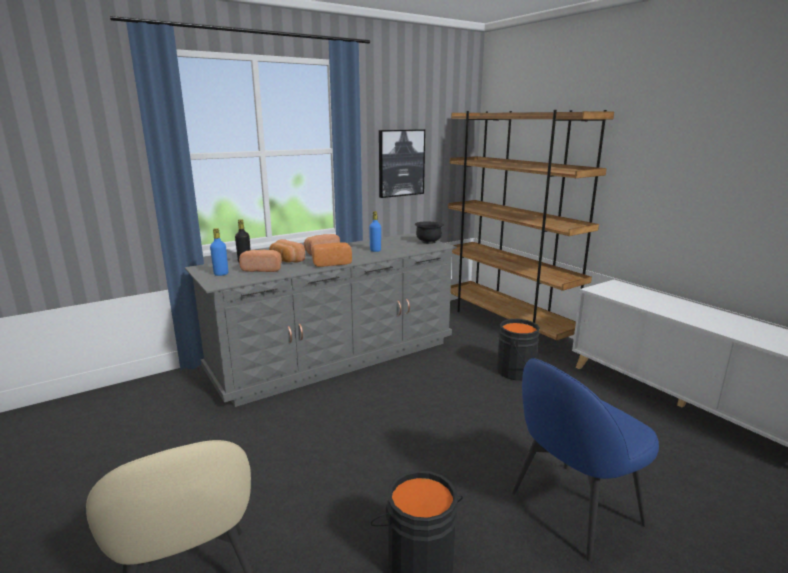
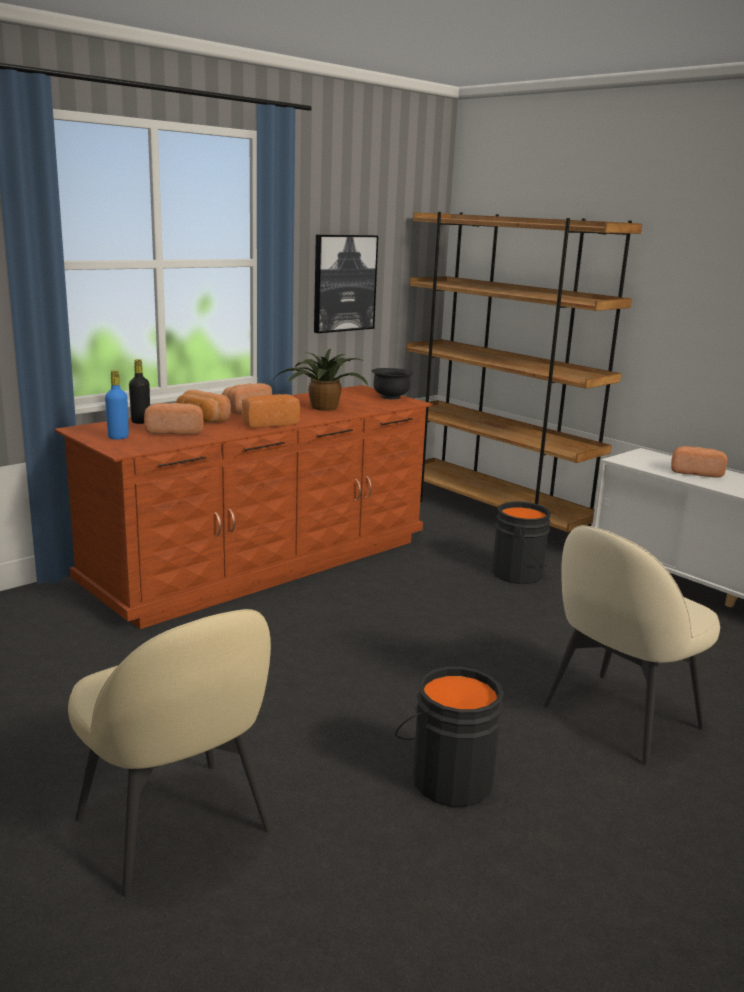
camera: 10 degrees left, 0 degrees up
(335, 357) = (262, 563): grey dresser -> brown dresser
(375, 250) = (321, 407): blue bottle -> potted plant
(572, 509) = (618, 718): blue chair -> beige chair
(654, 301) = (696, 472): none -> bread

